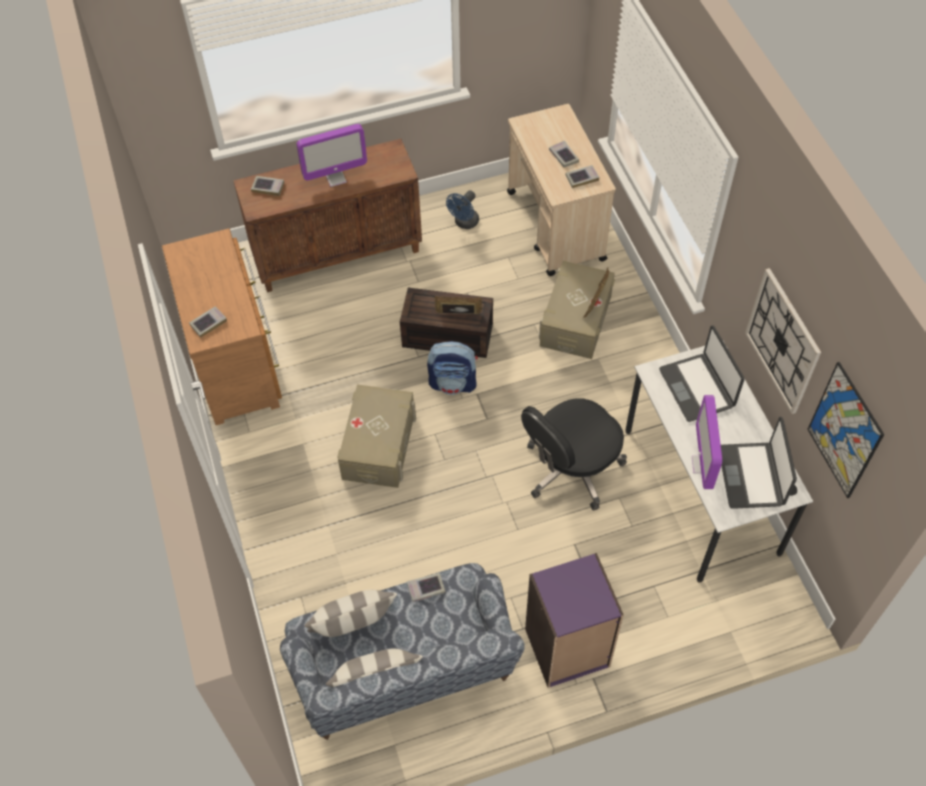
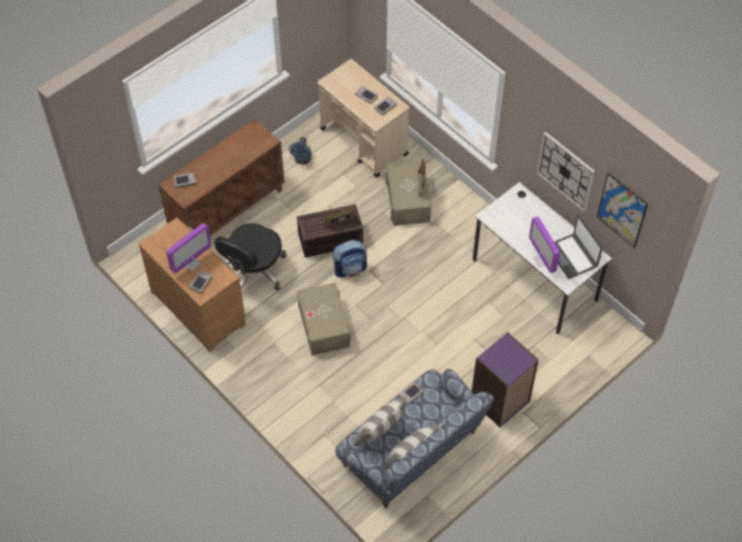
camera: 25 degrees left, 0 degrees up
(335, 178) = (227, 160): monitor -> monitor (191, 263)
(571, 469) = (451, 295): black office chair -> black office chair (254, 271)
(697, 388) = (518, 216): laptop -> none

